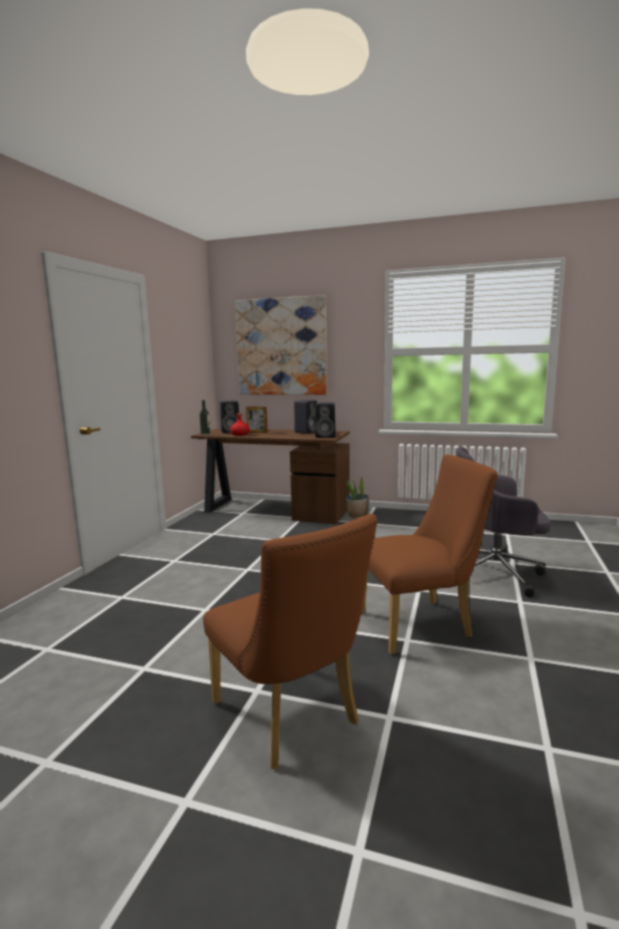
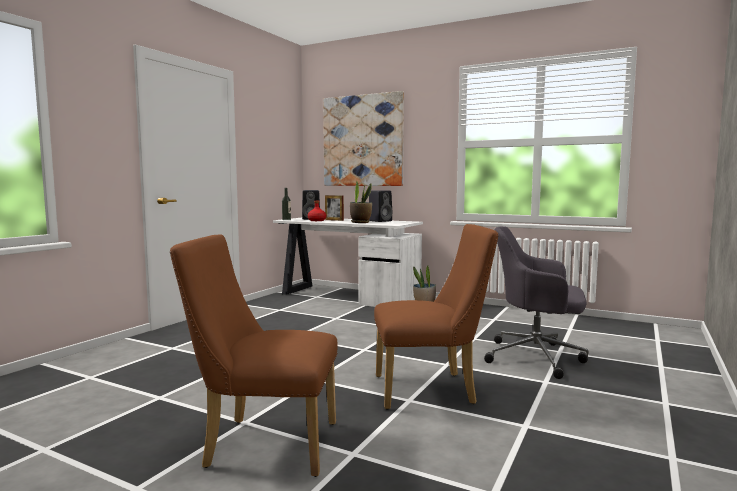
camera: 10 degrees right, 5 degrees down
(274, 509) = (347, 296): brown desk -> white desk
(289, 436) = (360, 222): none -> potted plant
(291, 718) = (262, 444): brown chair -> brown chair turned 120 degrees clockwise
(326, 436) = (394, 223): black speaker -> none

